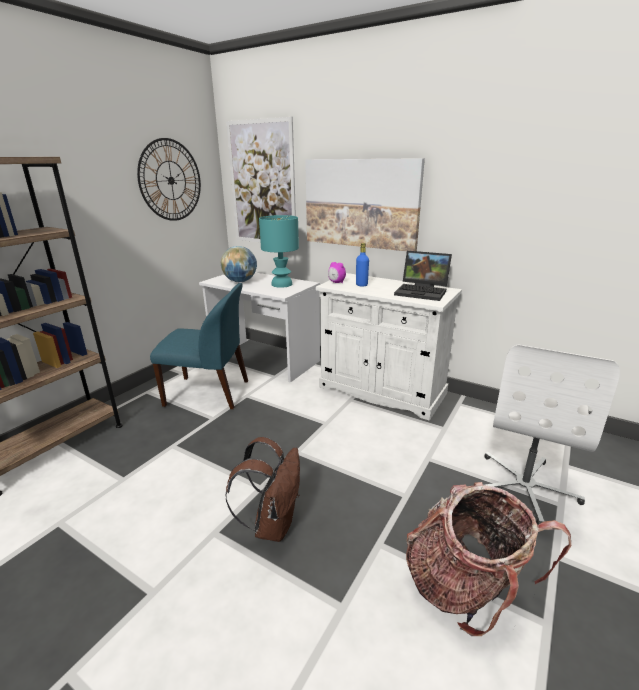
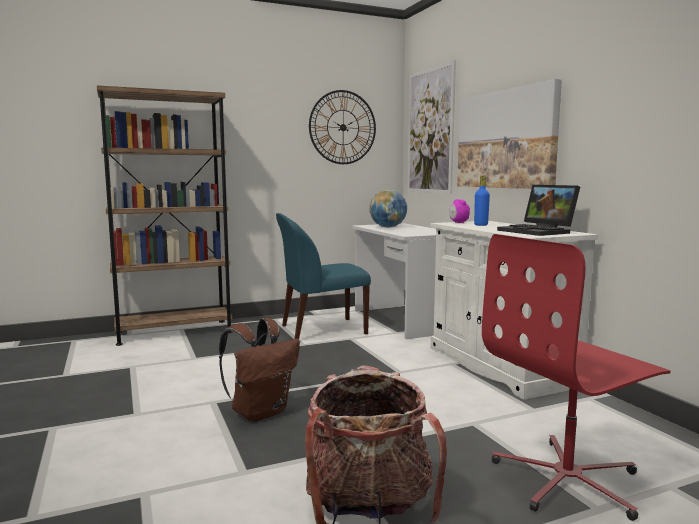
camera: 35 degrees right, 15 degrees down
(209, 393) = (321, 330): blue chair -> blue chair turned 120 degrees clockwise
(281, 284) = (422, 231): turquoise table lamp -> none
(525, 487) = (568, 480): white office chair -> red office chair

